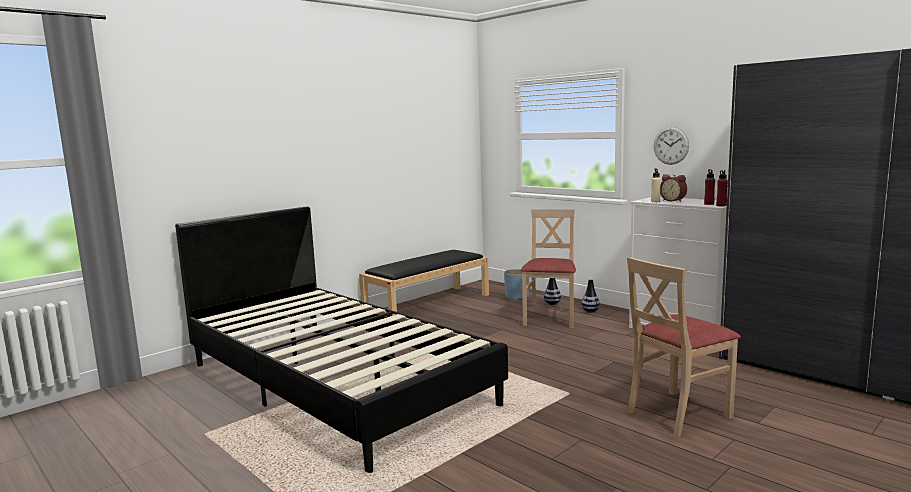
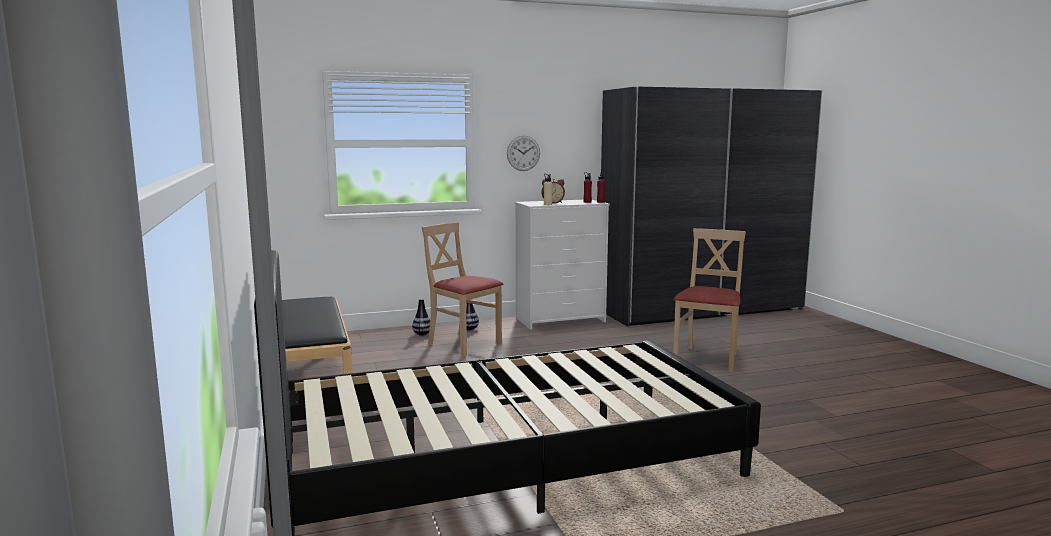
camera: 65 degrees left, 0 degrees up
(517, 296) = (371, 340): blue planter -> none
(677, 413) = (707, 358): beige chair -> beige chair turned 150 degrees counterclockwise

